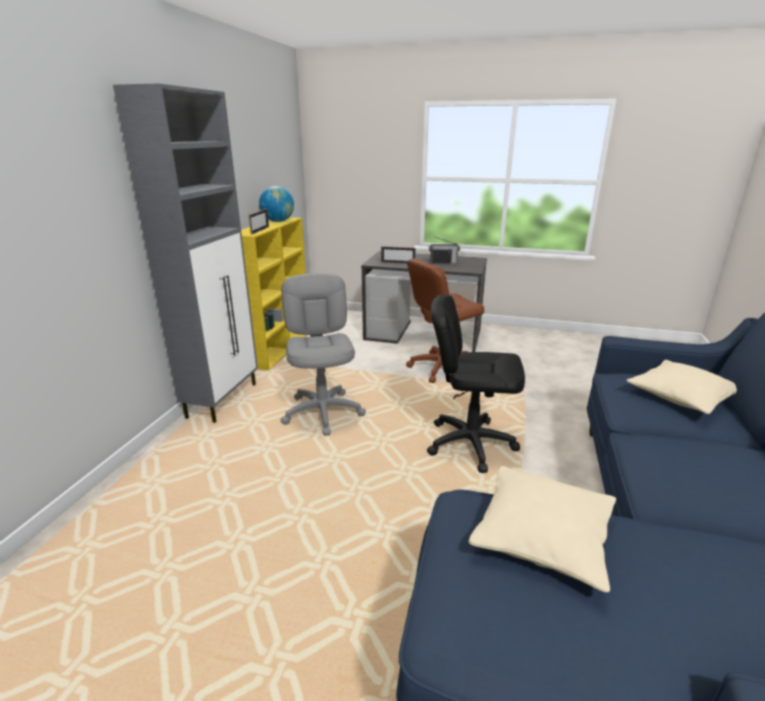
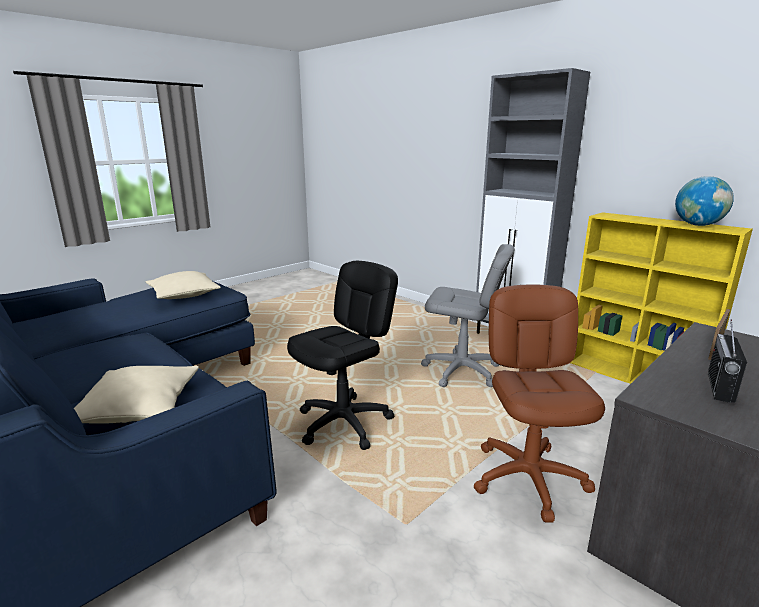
camera: 120 degrees right, 5 degrees down
(260, 230) = (625, 218): picture frame -> none

